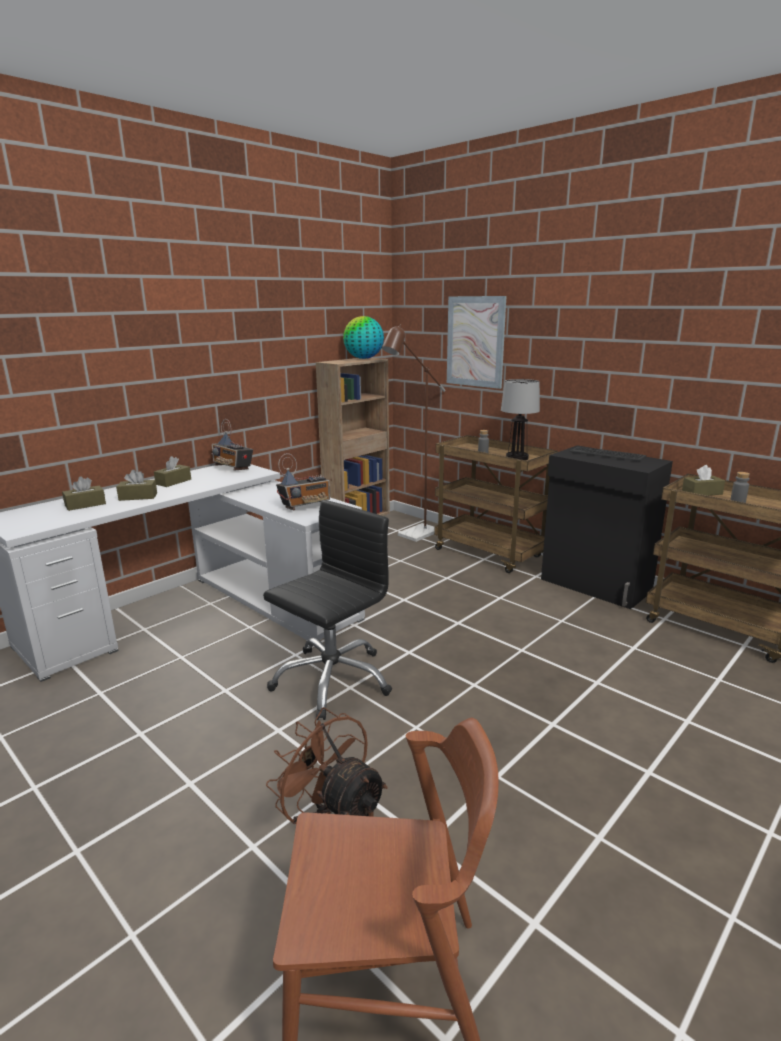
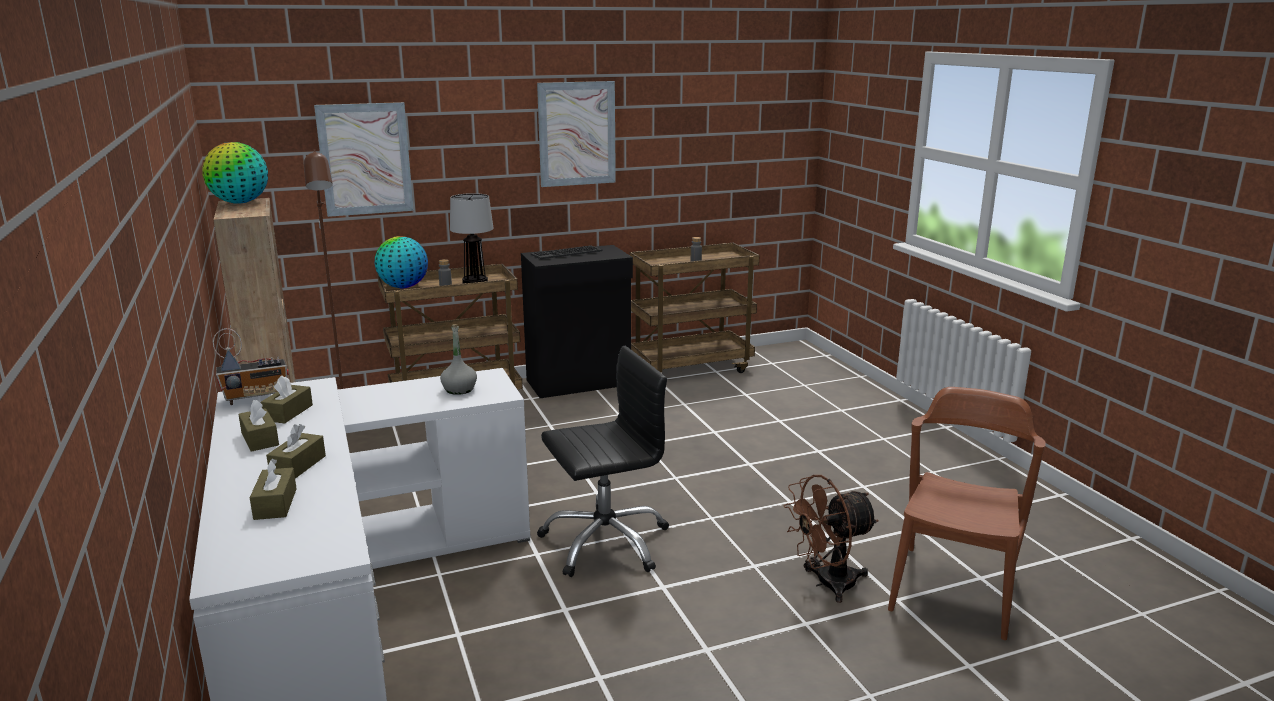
camera: 65 degrees left, 0 degrees up
(306, 506) = (459, 389): radio -> grey bottle
(332, 679) = (605, 542): black office chair -> black office chair turned 90 degrees clockwise
(471, 447) = (403, 287): none -> globe
(654, 334) = (577, 134): none -> picture
(702, 493) = (657, 263): brown tissue box -> brown tissue box (288, 413)

